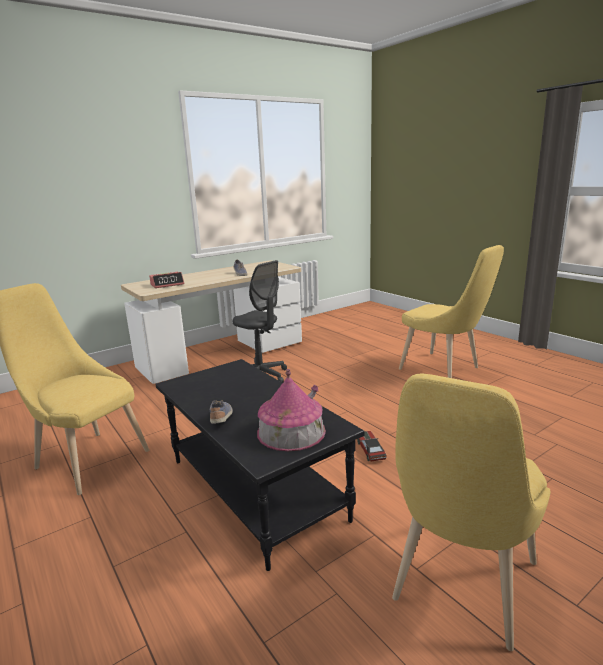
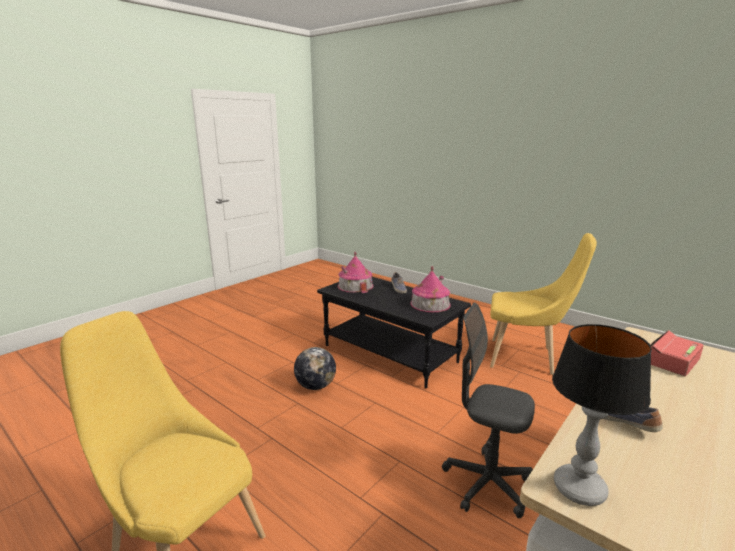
camera: 165 degrees right, 0 degrees up
(209, 384) = (430, 304): none -> toy house
(282, 267) = (580, 488): none -> table lamp
(370, 450) = (315, 386): toy car -> globe
(460, 587) = (277, 331): yellow chair -> none

